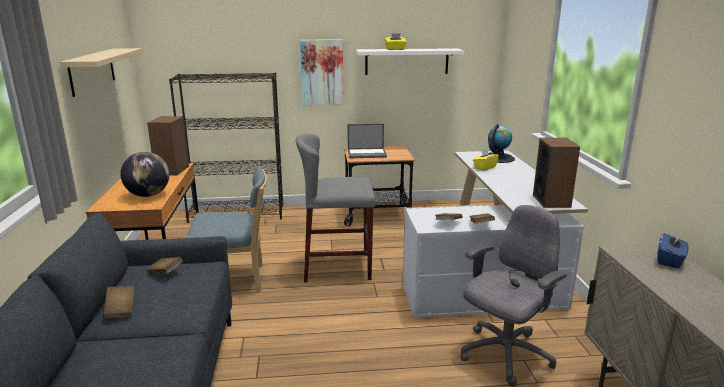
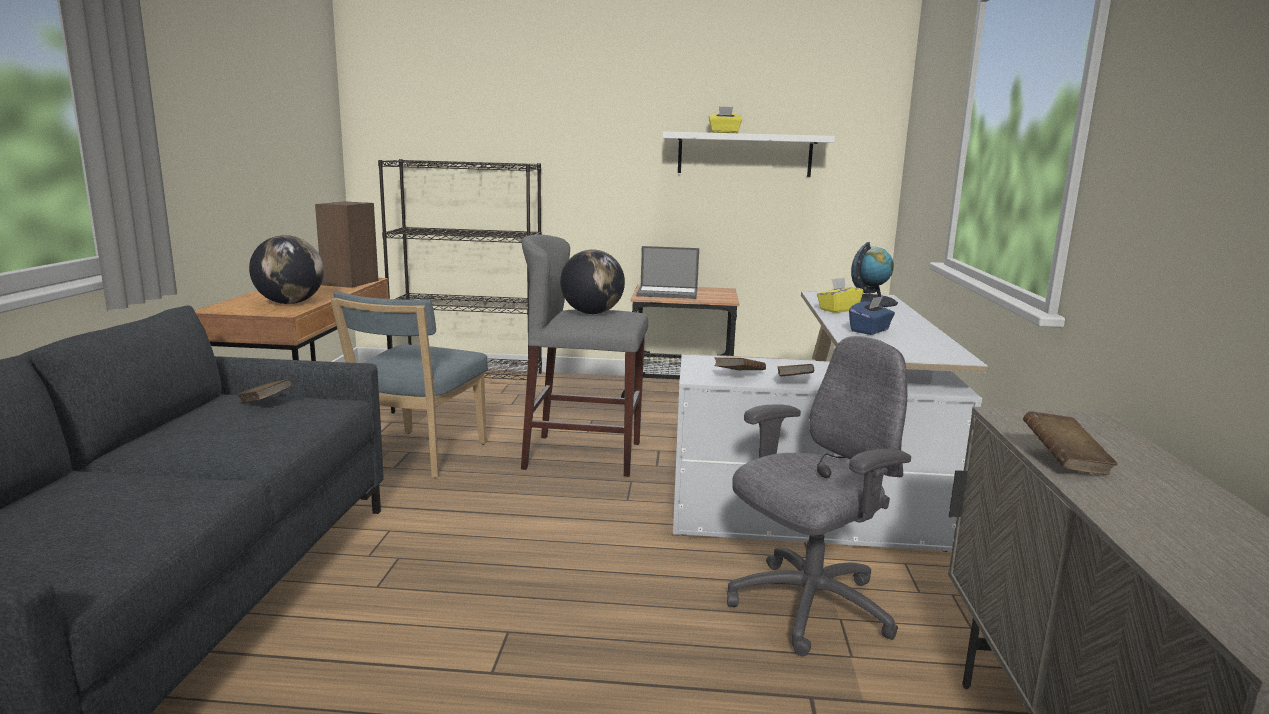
camera: 10 degrees right, 5 degrees down
(92, 71) = (252, 128): beige shelf -> none
(121, 310) = (164, 438): brown book -> brown book (1064, 462)
(234, 280) = (417, 456): blue chair -> blue chair turned 105 degrees clockwise
(322, 72) = (610, 166): picture -> none
(340, 182) = (592, 313): none -> globe
(551, 201) = (927, 352): speaker -> none
(670, 260) = (1102, 435): blue tissue box -> blue tissue box (870, 331)

